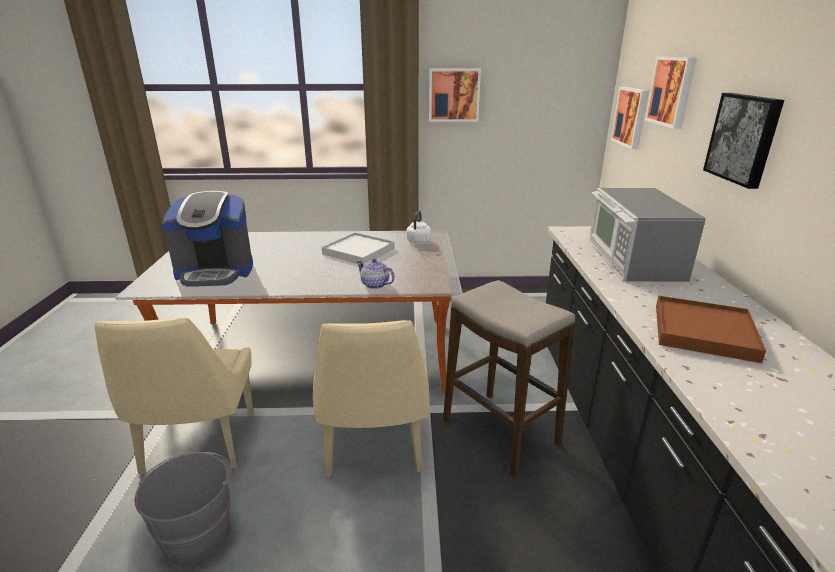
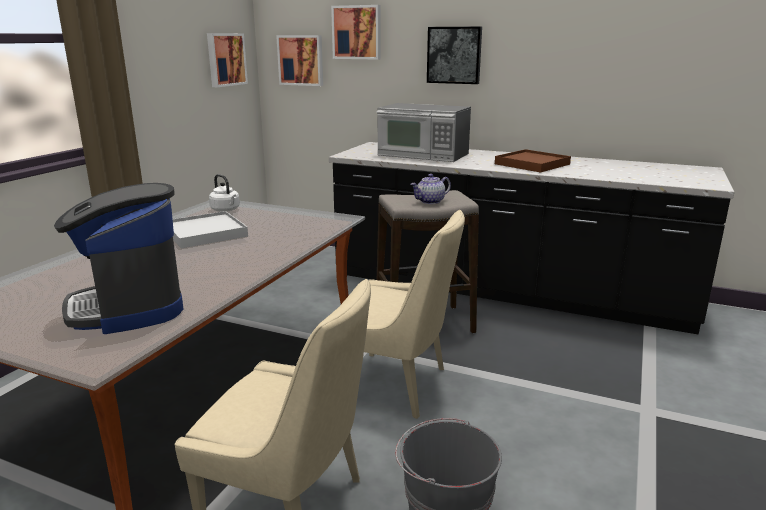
camera: 65 degrees left, 5 degrees down
(215, 272) = (129, 307): coffee machine -> coffee machine turned 135 degrees clockwise
(374, 284) = (304, 238): teapot -> teapot (430, 201)
(454, 95) = (144, 47): picture -> picture (225, 59)

